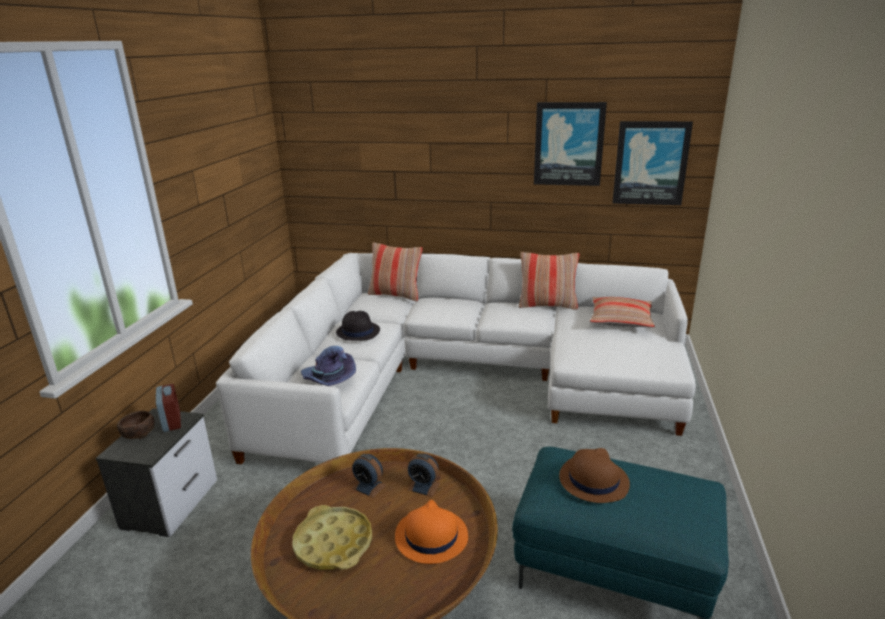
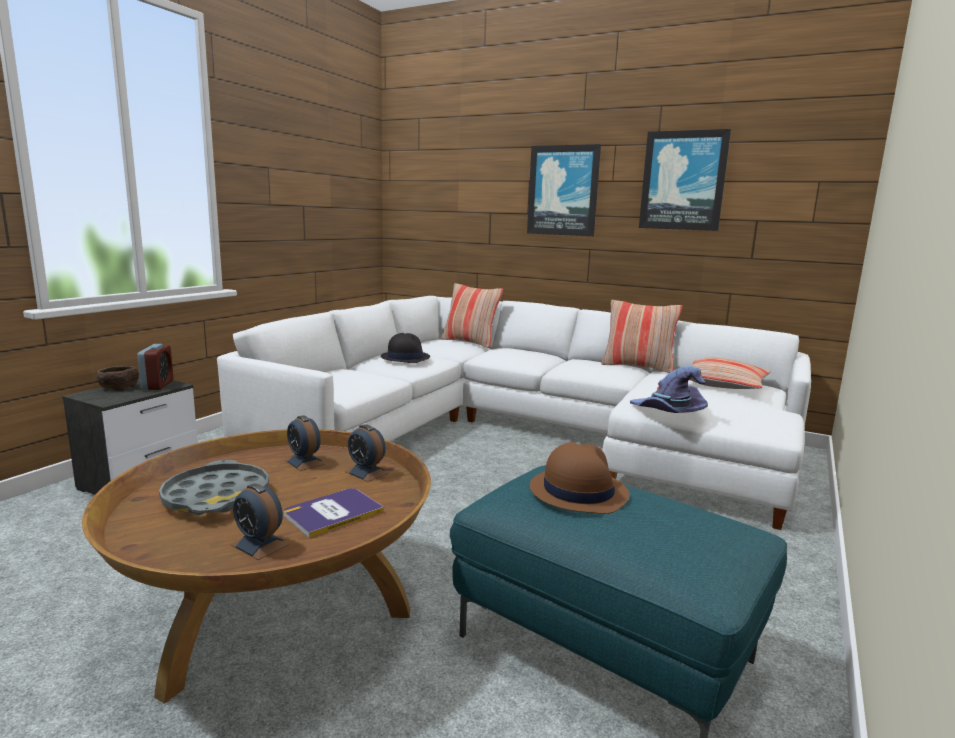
camera: 15 degrees right, 10 degrees down
(328, 380) = (341, 382): purple hat -> purple hat (668, 413)
(333, 543) = (217, 497): yellow tray -> grey tray
(404, 583) = (259, 545): none -> alarm clock
(430, 536) = (333, 513): orange hat -> book
(650, 163) = (784, 204): picture -> picture (563, 190)

